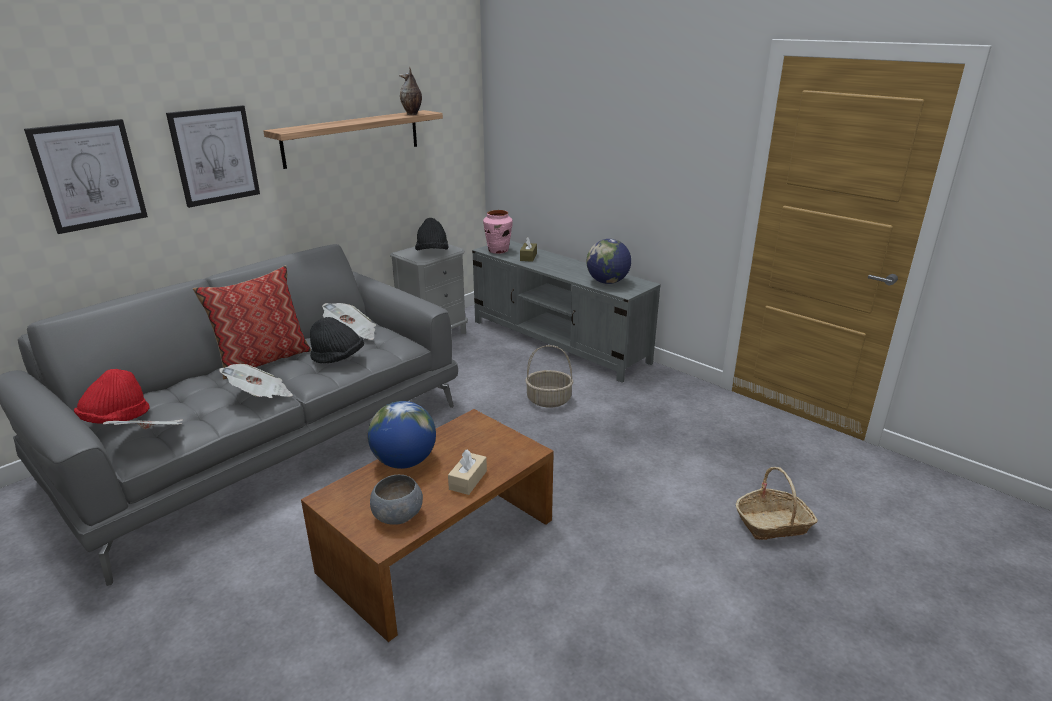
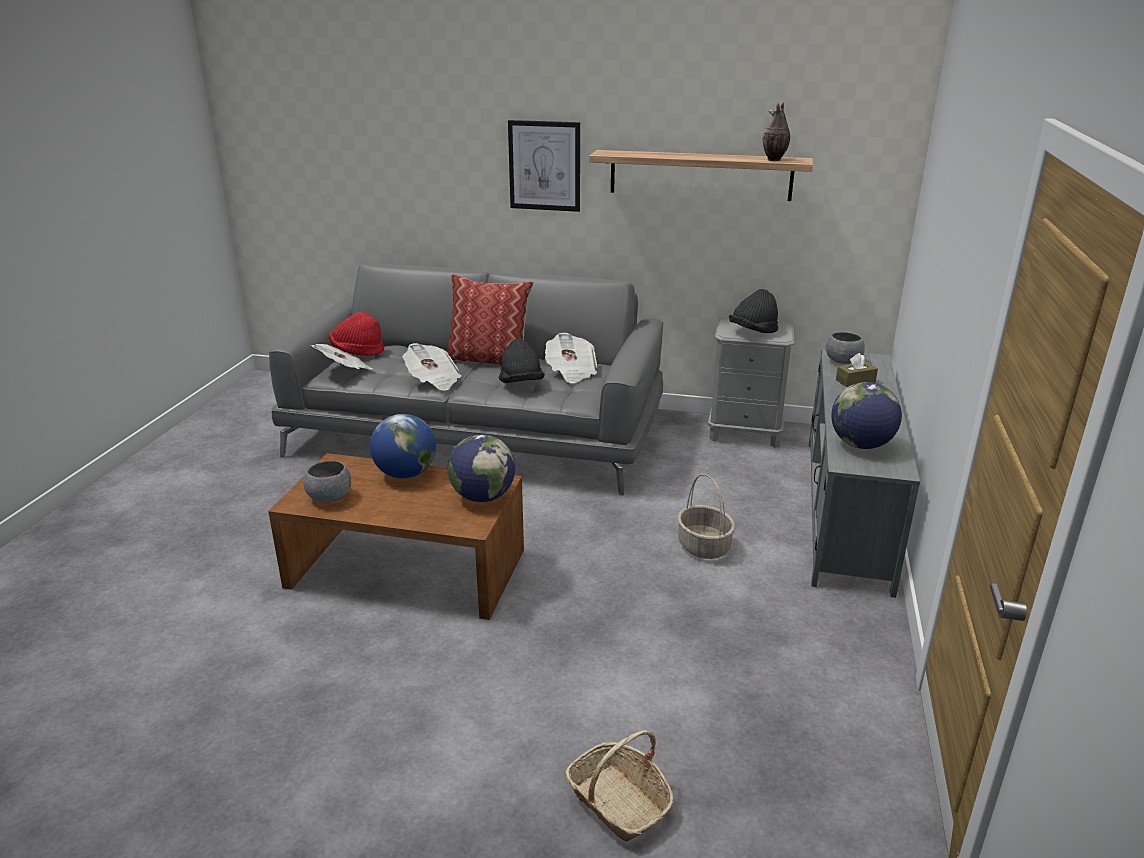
camera: 60 degrees right, 0 degrees up
(89, 175) = (441, 163): picture -> none
(468, 480) = (400, 511): beige tissue box -> none
(488, 434) = (483, 497): none -> globe
(498, 250) = (843, 361): pink vase -> grey bowl

